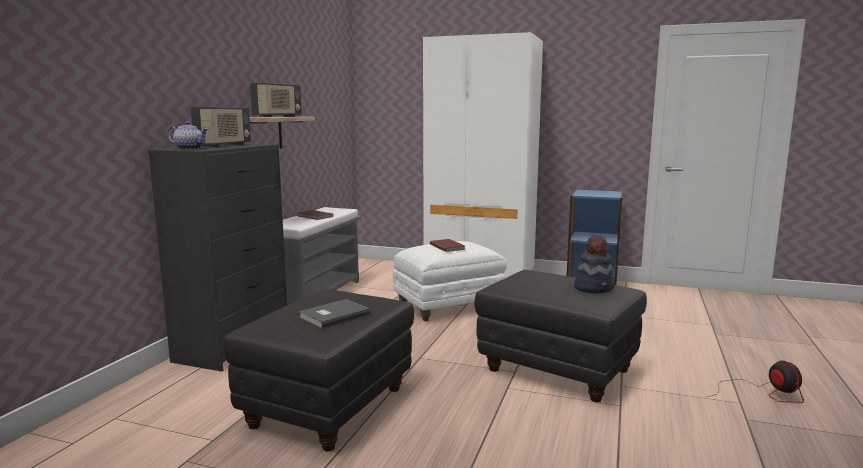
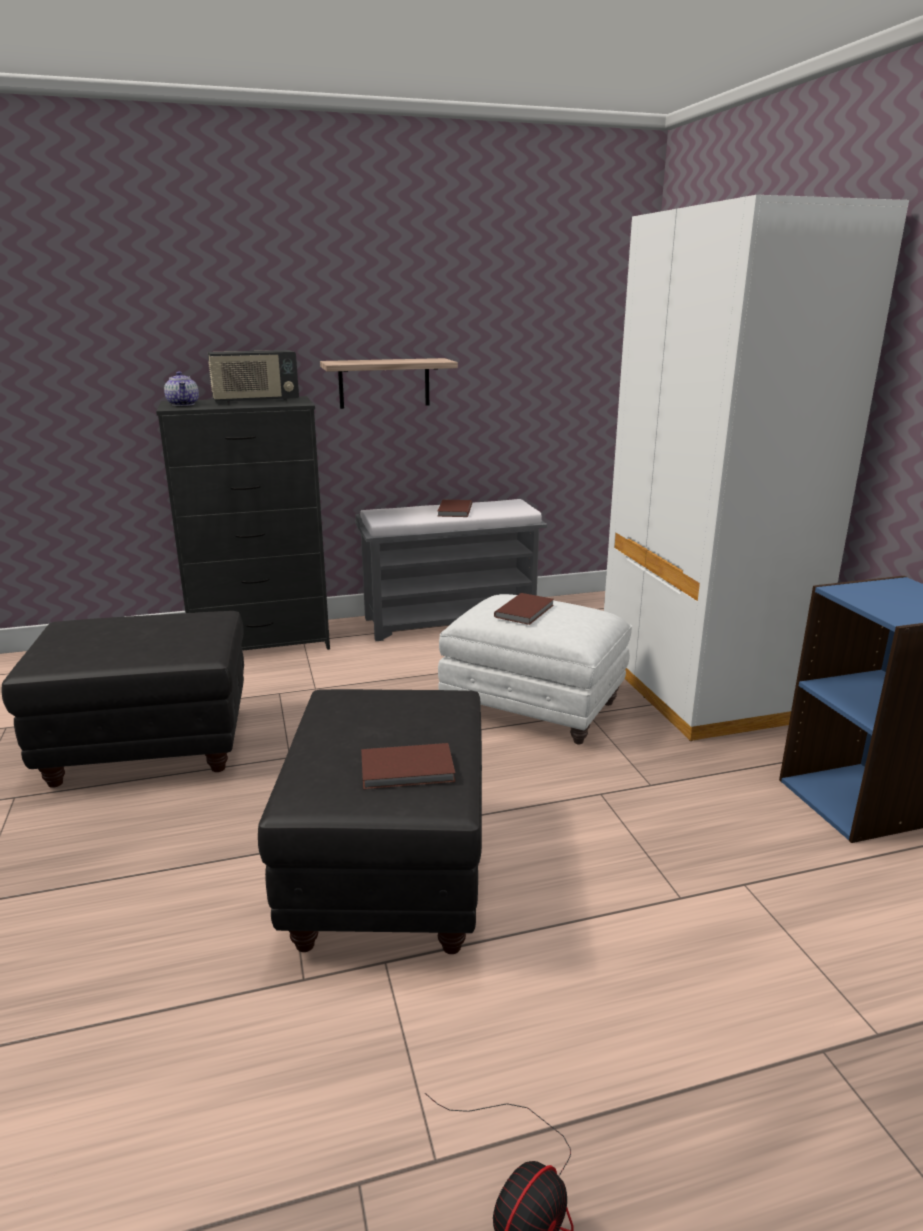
camera: 55 degrees right, 10 degrees up
(278, 116) = (394, 360): radio -> none
(333, 315) = (123, 643): grey book -> none
(594, 288) = (408, 770): hat -> brown book

